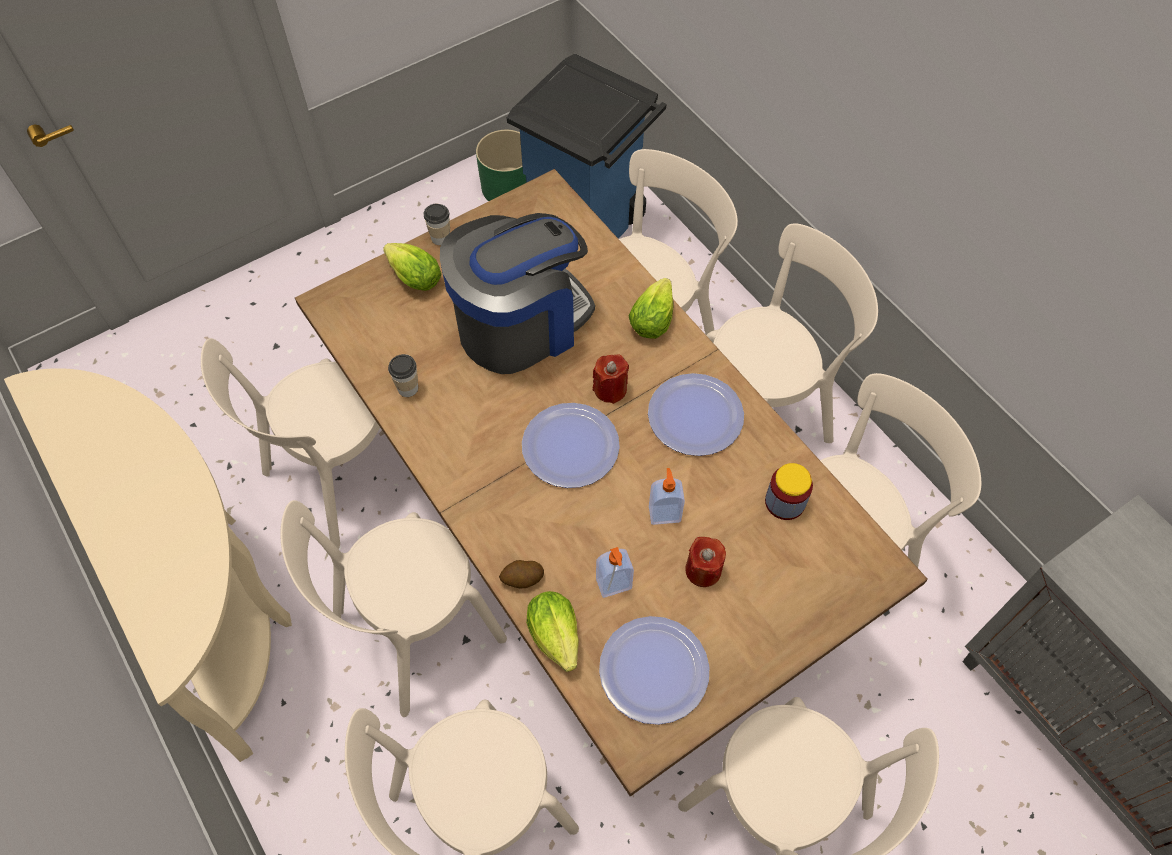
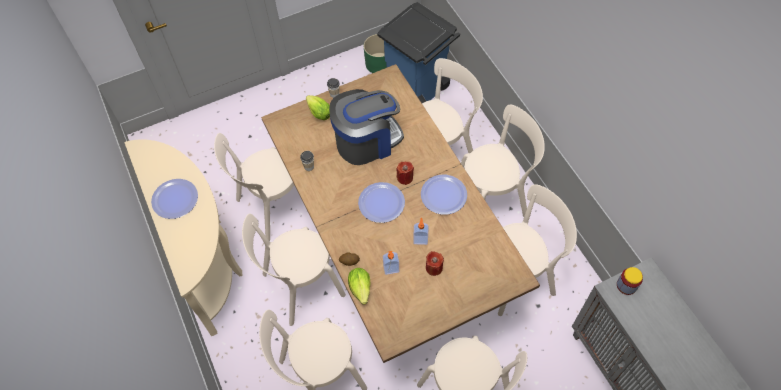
camera: 10 degrees right, 0 degrees up
(653, 318) = (432, 145): lettuce -> none
(654, 670) = (403, 309): plate -> plate (175, 199)
(785, 502) = (479, 241): jar -> jar (626, 285)

